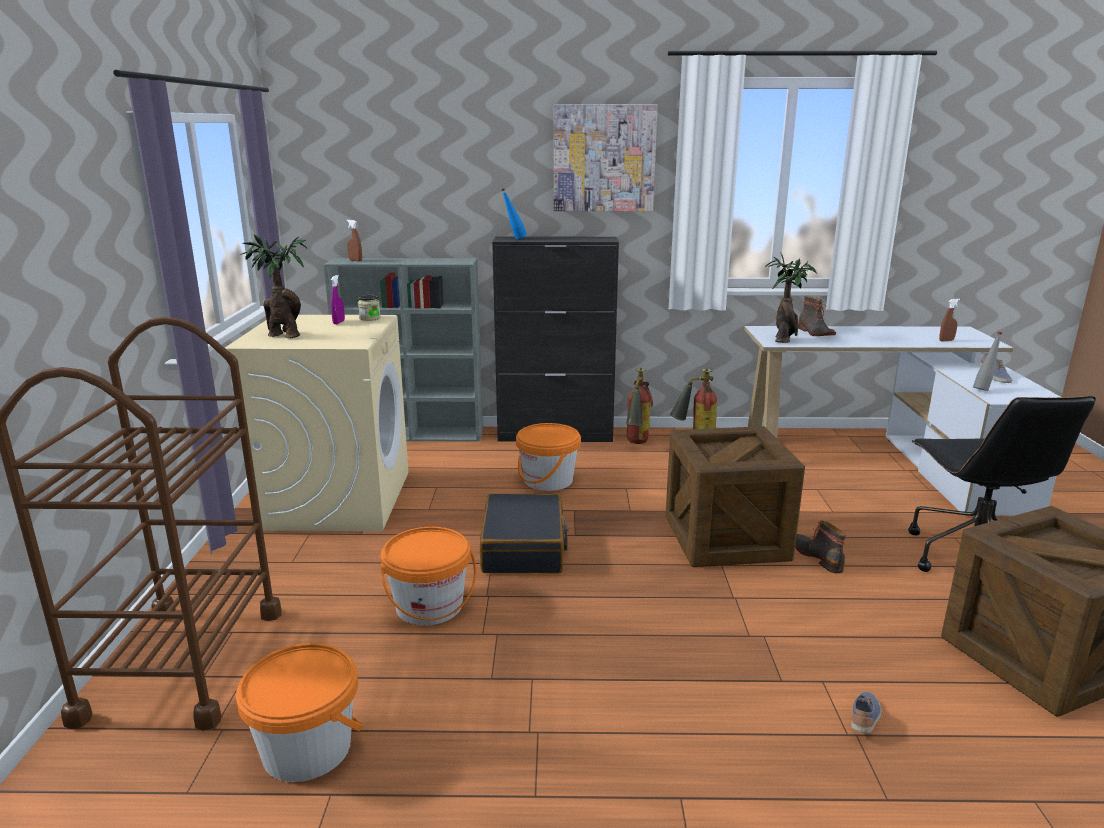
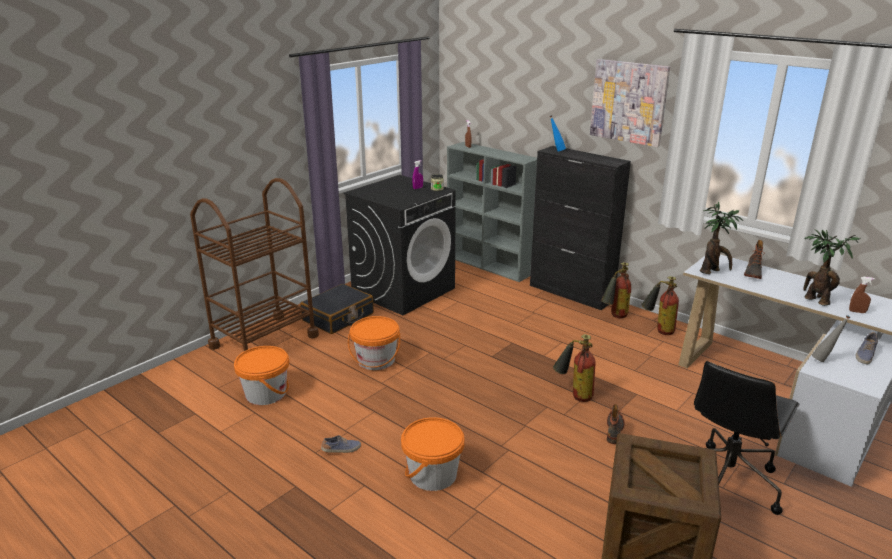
camera: 40 degrees right, 5 degrees up
(282, 336) = (378, 191): potted plant -> potted plant (815, 299)
(337, 499) = (403, 290): beige washing machine -> black washing machine
(524, 548) = (456, 352): black suitcase -> black suitcase (338, 317)
(548, 480) = (523, 320): orange bucket -> orange bucket (433, 474)
(726, 538) = (574, 394): crate -> fire extinguisher
(865, 719) = (493, 508): shoe -> shoe (341, 450)

